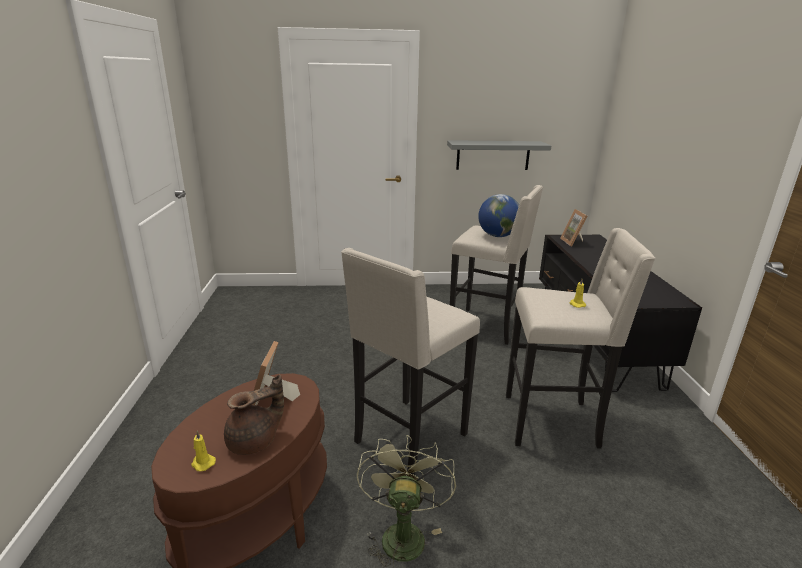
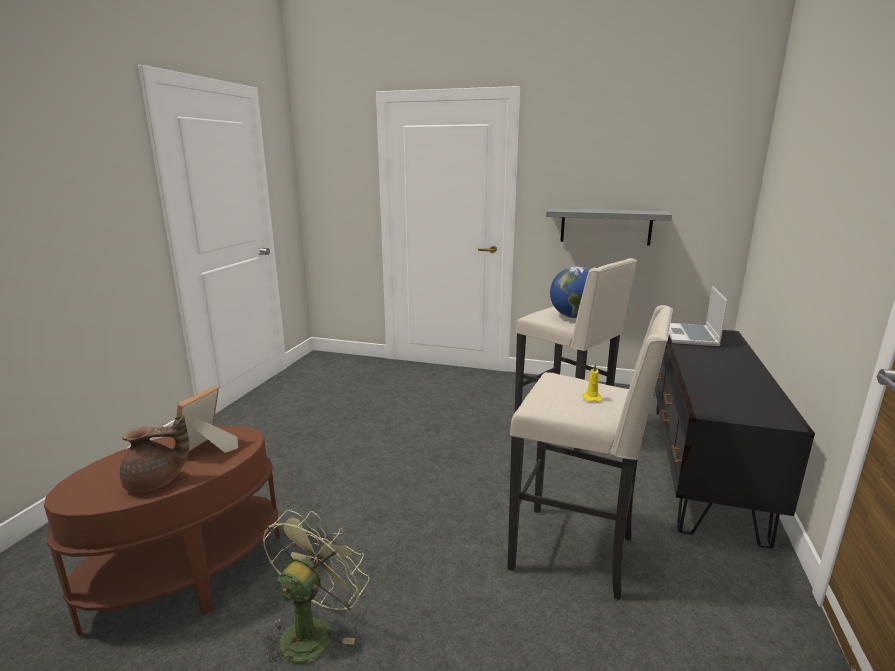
camera: 20 degrees right, 5 degrees down
(202, 463) = (95, 491): yellow candle -> none
(408, 439) = (389, 532): beige stool -> none
(574, 242) = (691, 336): picture frame -> laptop

